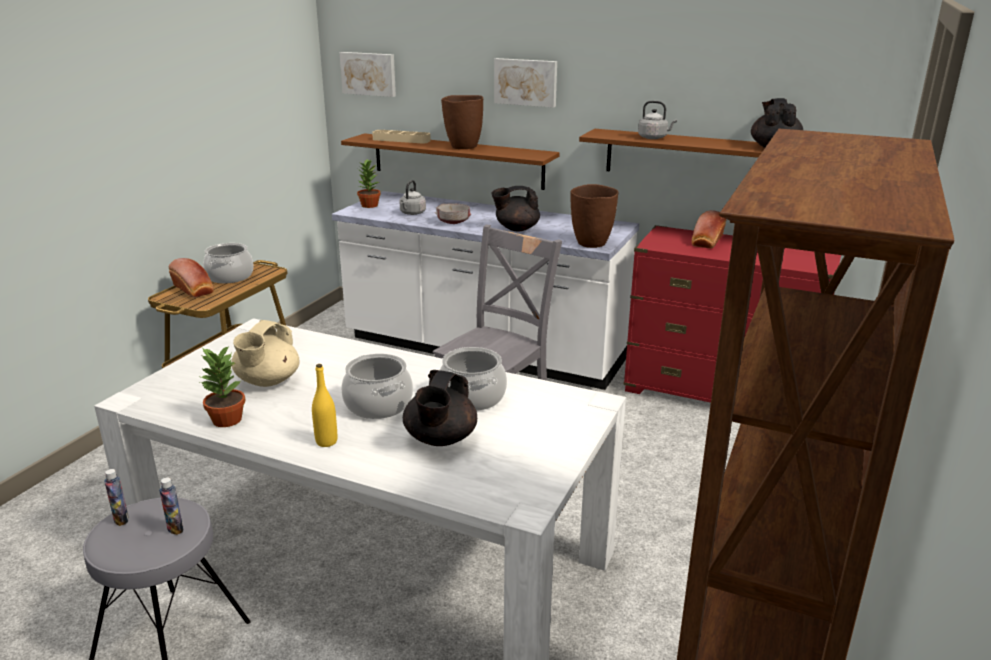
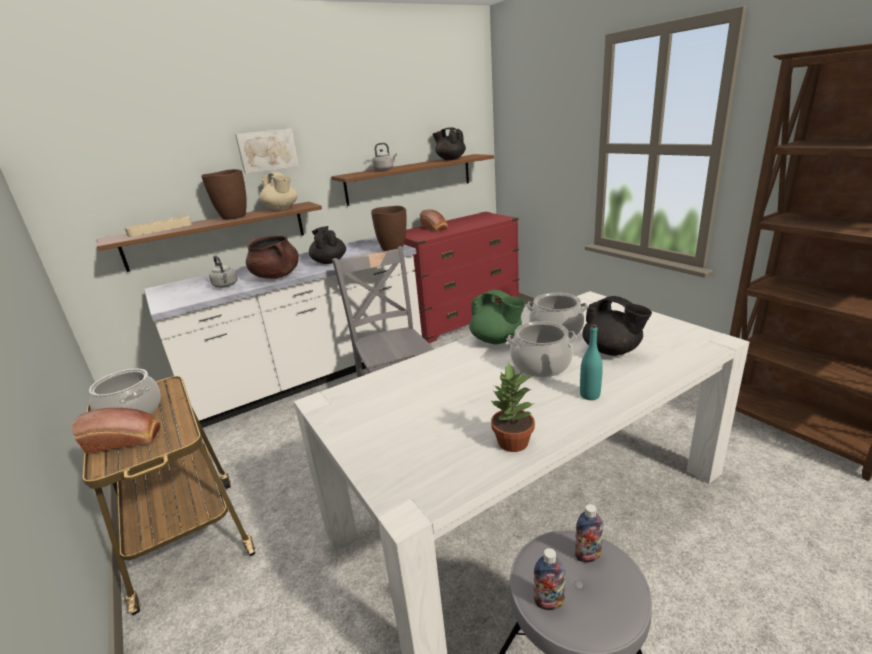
camera: 55 degrees left, 0 degrees up
(267, 381) = (450, 410): beige teapot -> beige teapot (281, 209)
(326, 442) = (589, 395): yellow bottle -> turquoise bottle
(369, 74) = (86, 173): picture -> none
(369, 205) = (169, 297): potted plant -> none
(422, 370) = (497, 340): none -> green teapot
(453, 222) = (276, 276): grey bowl -> brown cooking pot
(516, 229) = (329, 262): black teapot -> black teapot turned 135 degrees clockwise

